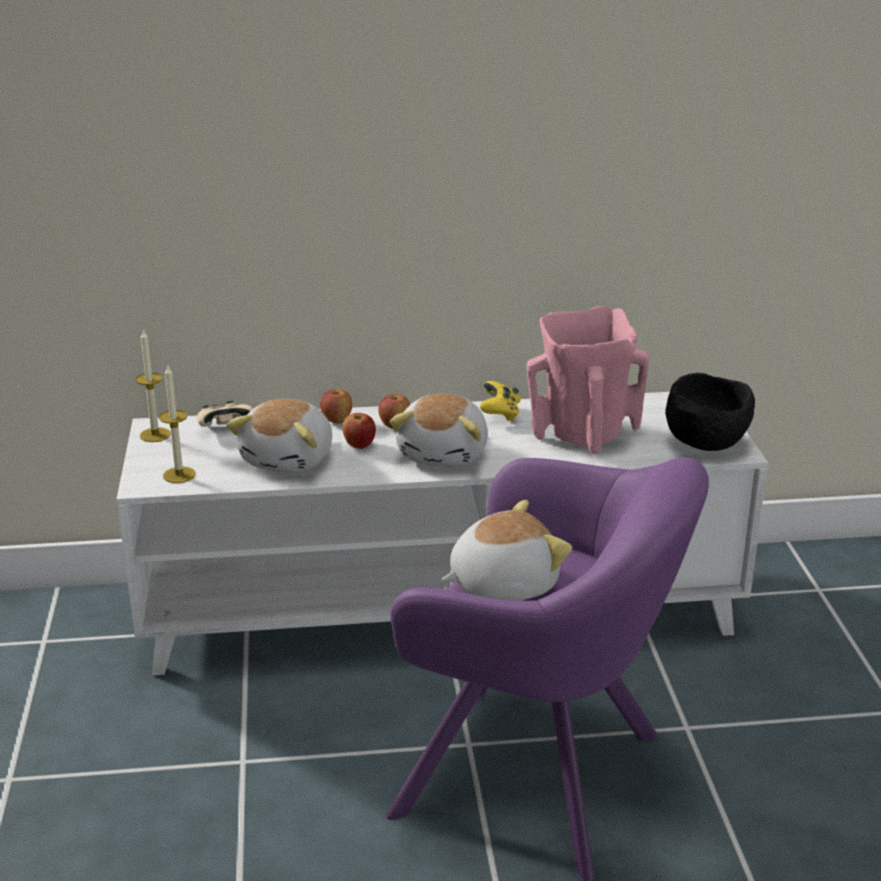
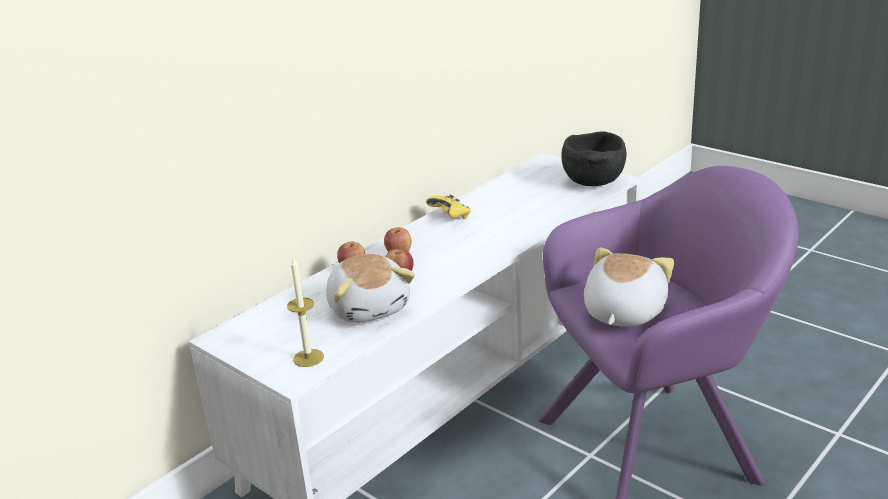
camera: 40 degrees left, 0 degrees up
(155, 435) = (233, 342): candle -> none
(225, 428) = (281, 311): beige game controller -> none
(445, 453) = (464, 255): plush toy -> none
(582, 434) = (520, 207): pink vase -> none

